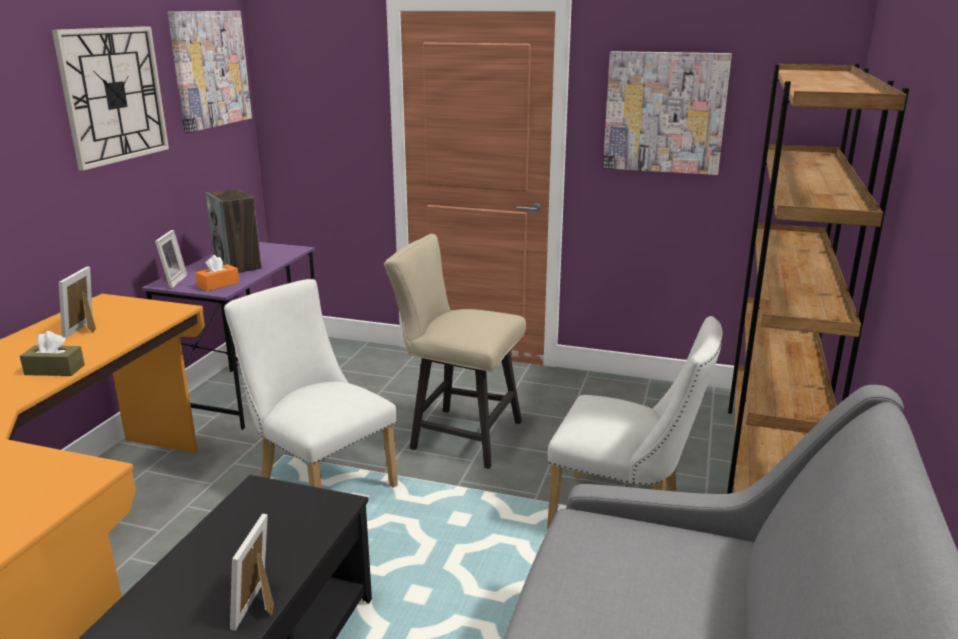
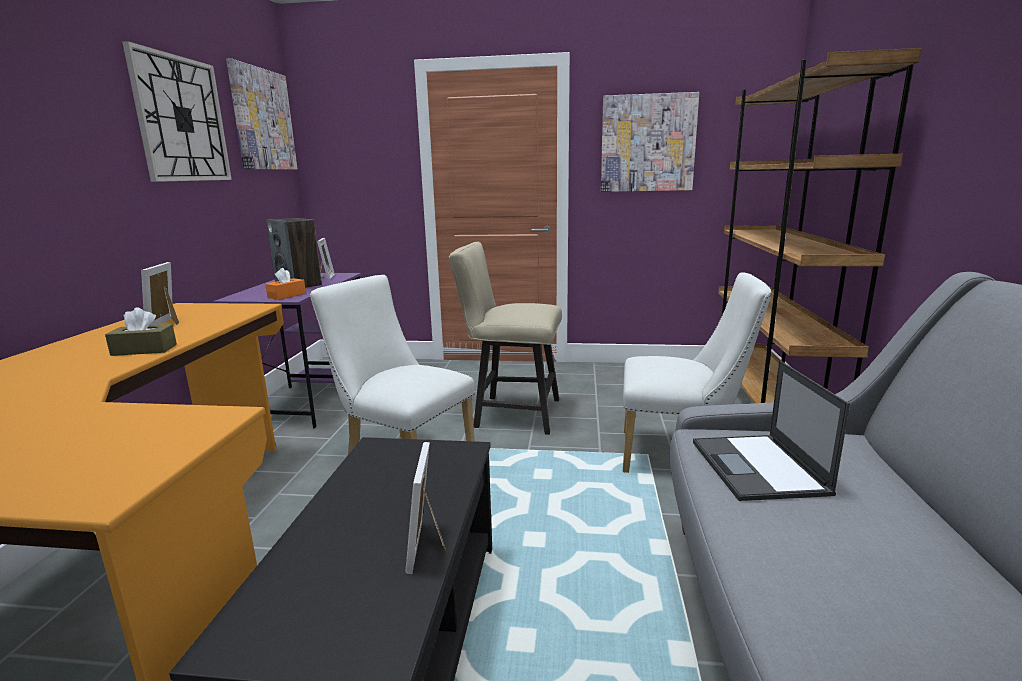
camera: 10 degrees left, 5 degrees down
(171, 281) = (240, 296): picture frame -> picture frame (325, 277)
(604, 569) = (759, 468): none -> laptop

